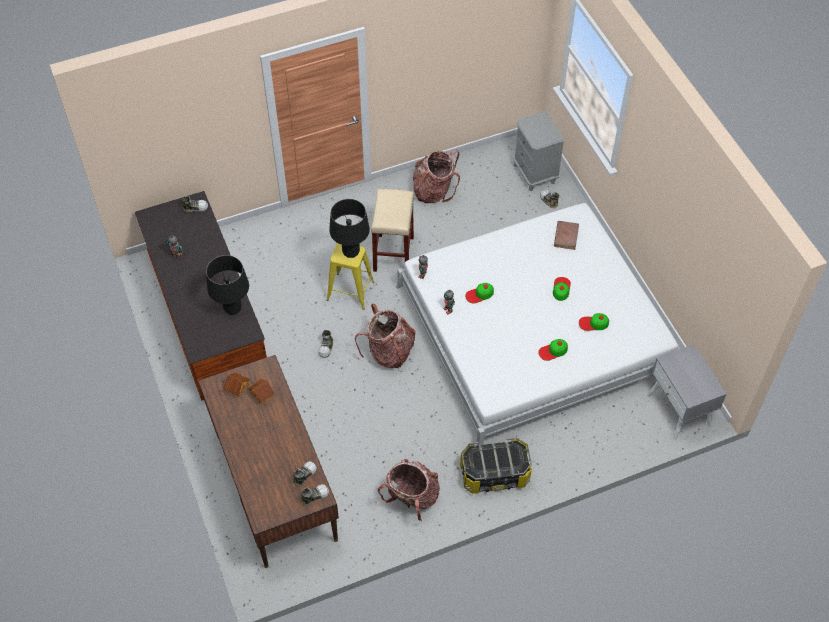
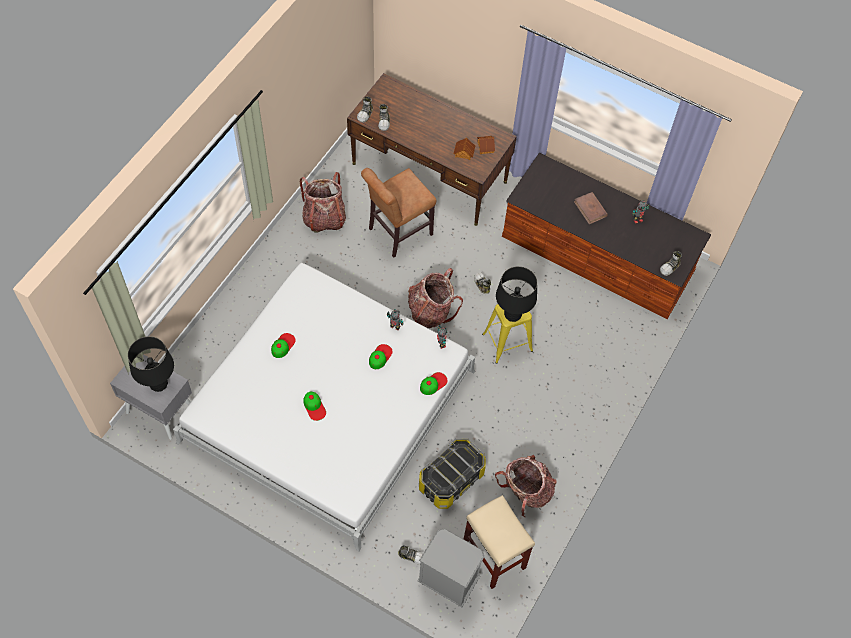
camera: 140 degrees right, 5 degrees up
(232, 308) = (552, 207): black table lamp -> black table lamp (158, 384)
(356, 439) = (397, 233): none -> brown chair
(393, 253) = (504, 400): beige stool -> beige stool (495, 556)
(494, 473) = (277, 270): storage box -> storage box (451, 480)
(566, 236) = (347, 466): brown book -> brown book (590, 209)
(593, 323) = (264, 389): cap -> cap (433, 383)

